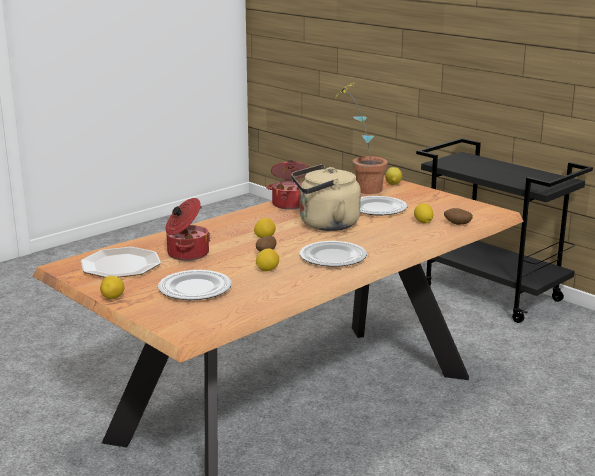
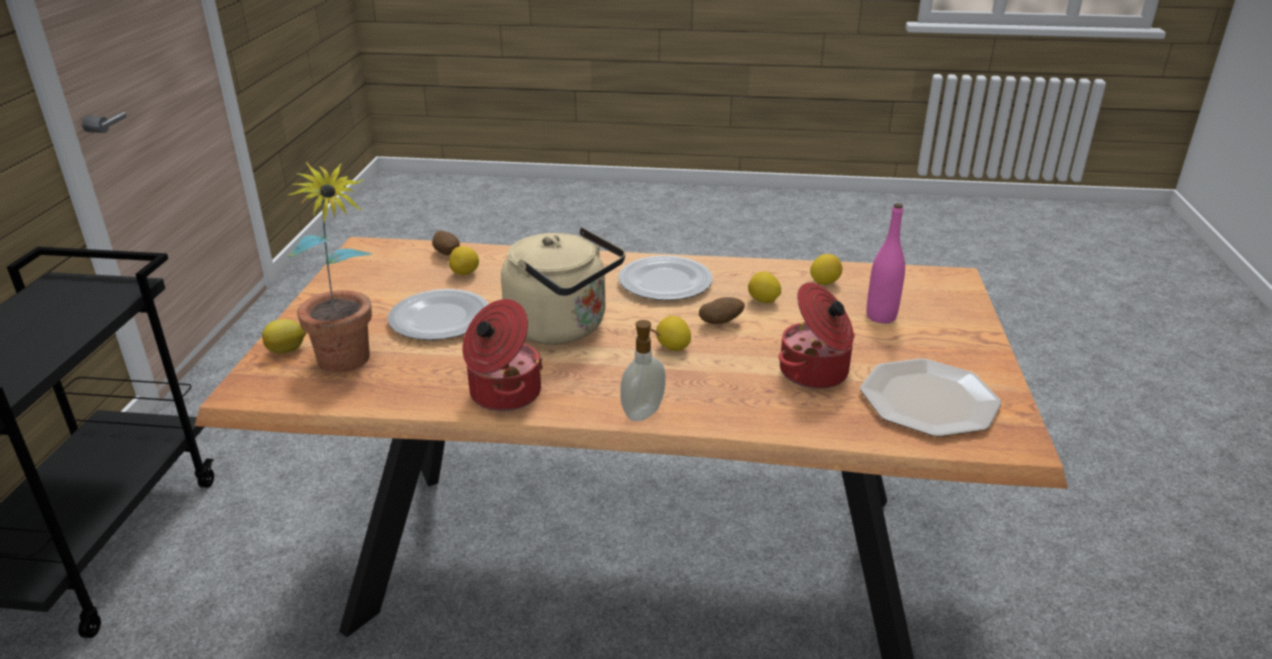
camera: 130 degrees left, 10 degrees up
(113, 298) = (991, 349): lemon -> lemon (824, 282)
(194, 289) = (881, 316): plate -> pink bottle
(229, 218) = (644, 413): none -> soap dispenser

